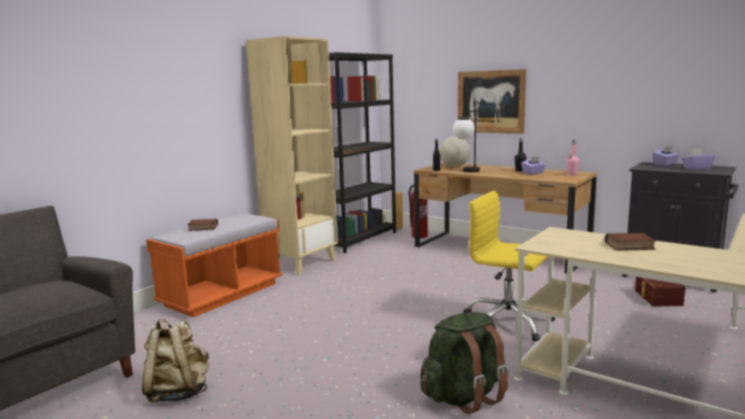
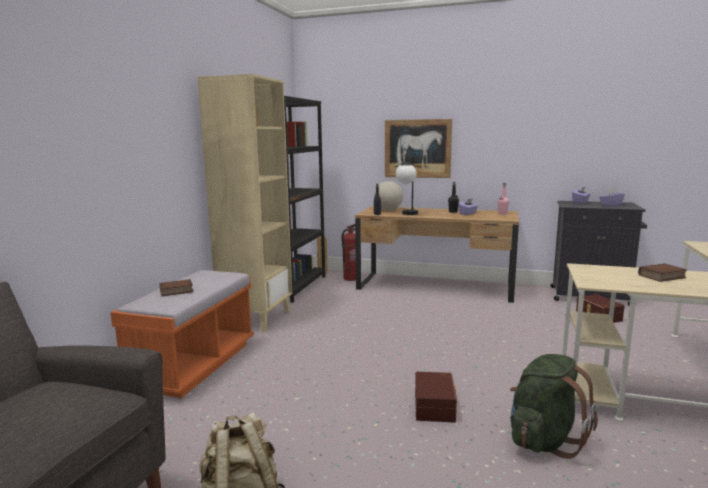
camera: 20 degrees left, 0 degrees up
(390, 354) = (436, 406): none -> brown storage box
(507, 322) = (507, 356): yellow office chair -> none

